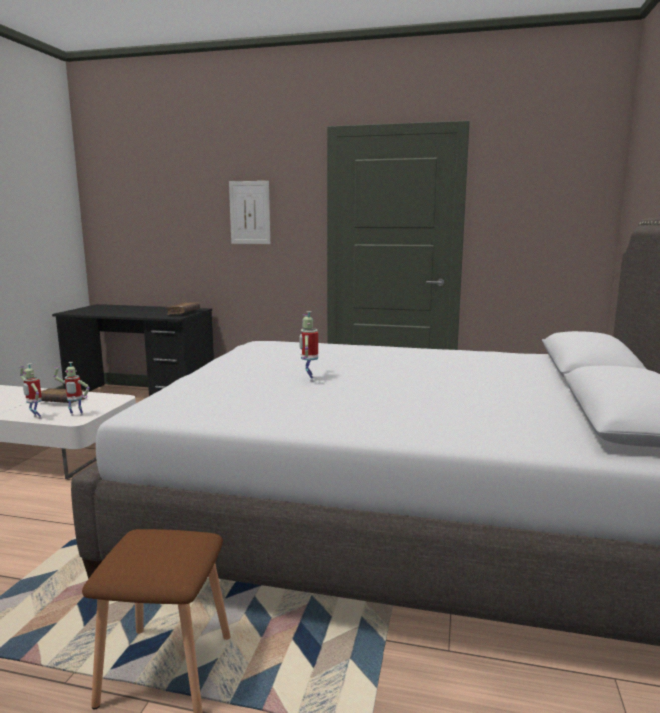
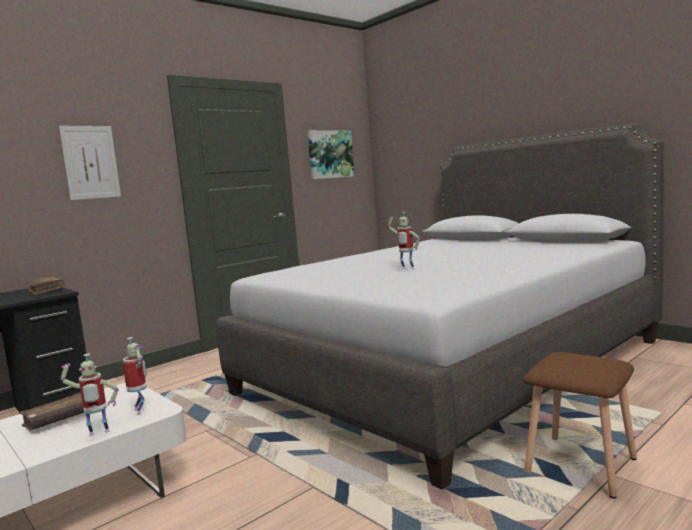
camera: 55 degrees left, 5 degrees down
(75, 415) = (140, 411): toy robot -> toy robot turned 60 degrees counterclockwise
(535, 211) = (330, 154): none -> picture

